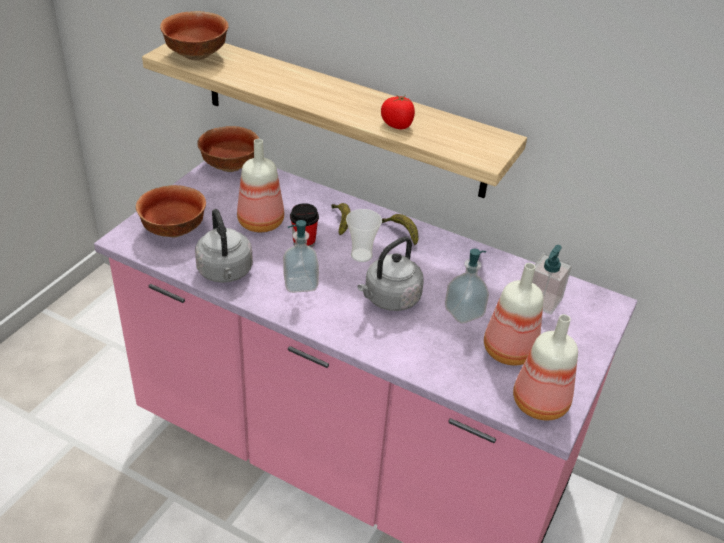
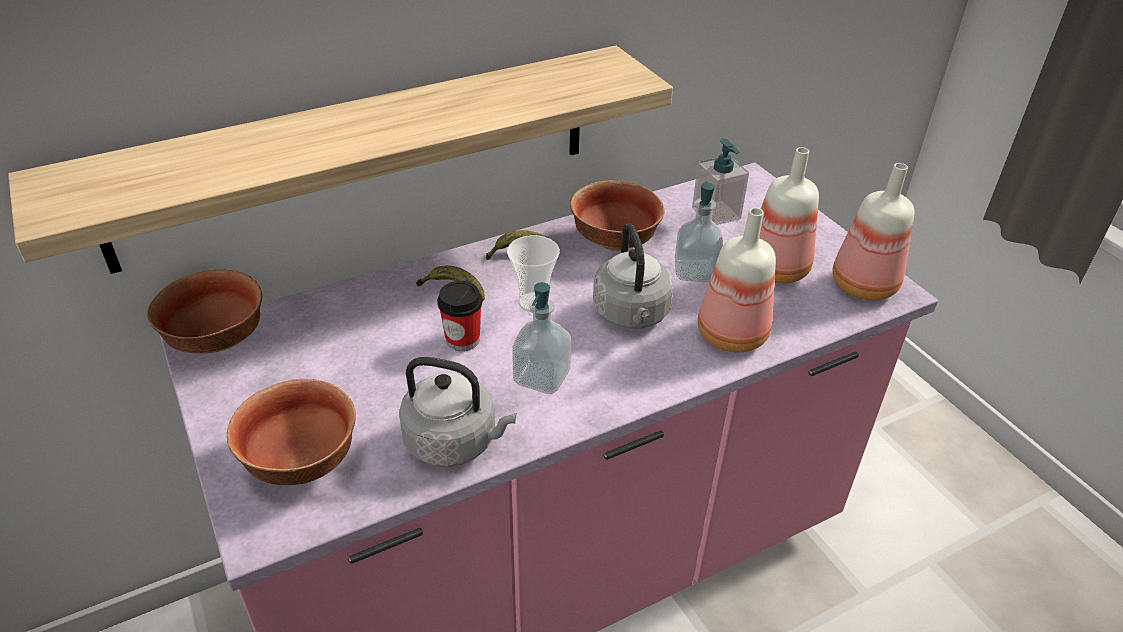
camera: 55 degrees left, 0 degrees up
(198, 55) = (106, 187): bowl -> bowl (615, 240)
(259, 222) = (378, 363): bottle -> bottle (729, 335)
(397, 125) = (507, 104): tomato -> none

